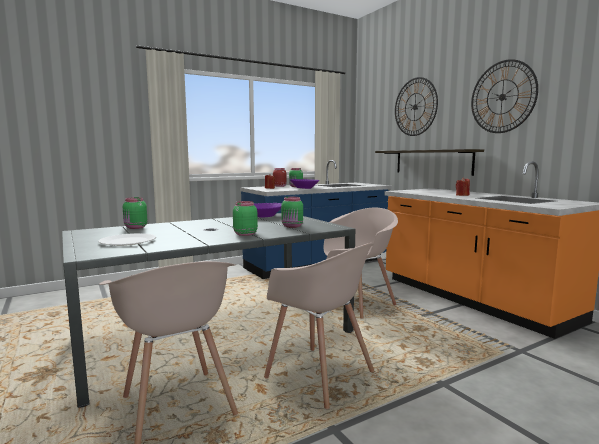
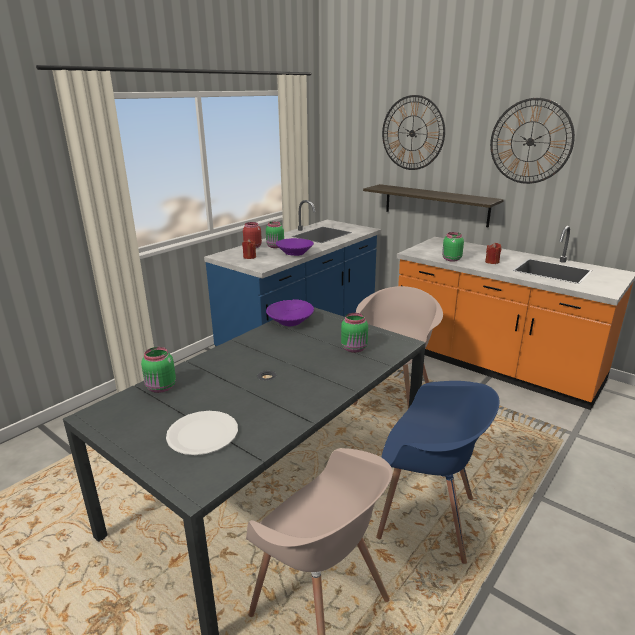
camera: 20 degrees left, 15 degrees up
(244, 234) = (323, 382): green jar -> green jar (451, 259)
(320, 376) = (428, 519): beige chair -> blue chair

